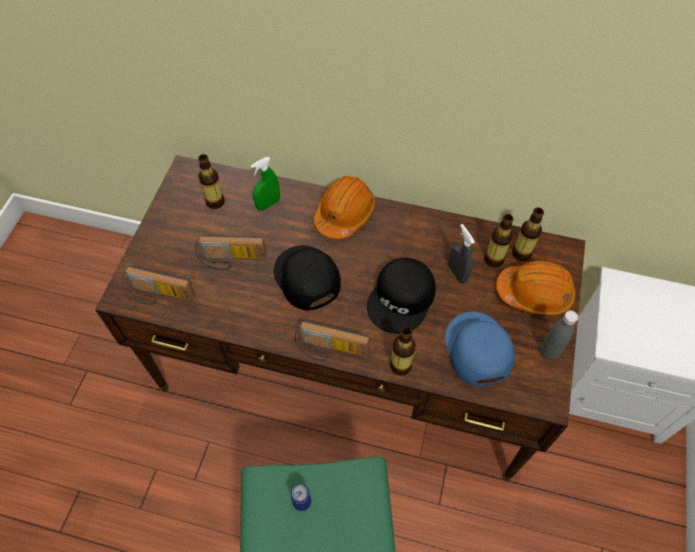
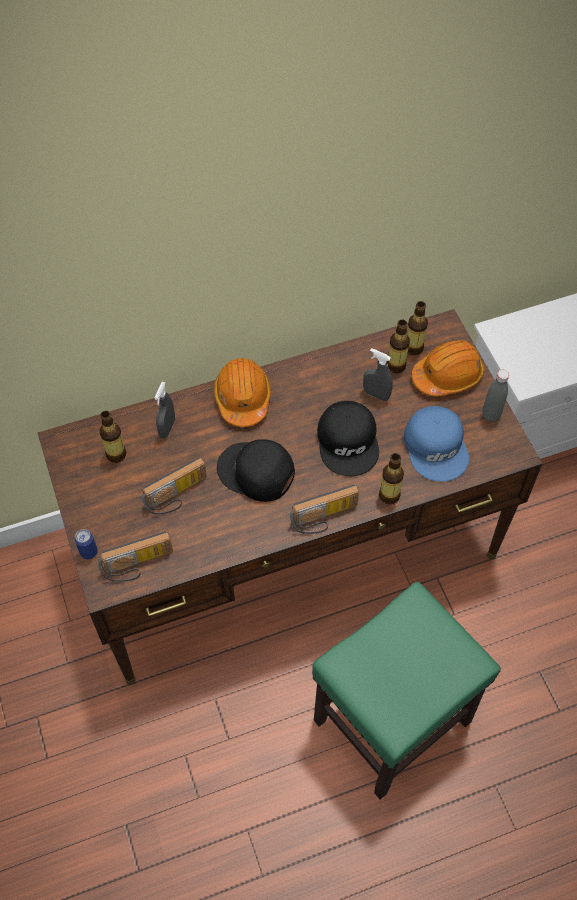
camera: 35 degrees left, 0 degrees up
(268, 204) = (167, 428): green spray bottle -> grey spray bottle
(302, 502) = (382, 655): can -> can (89, 552)
(476, 350) = (437, 447): blue cap -> blue cap turned 150 degrees counterclockwise

